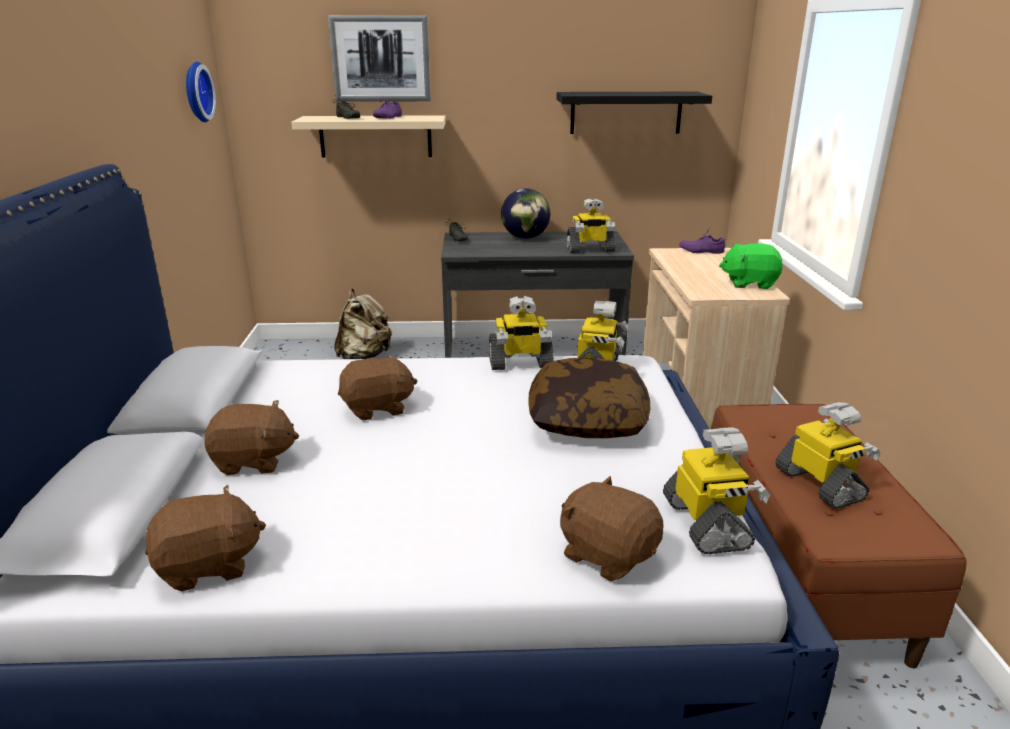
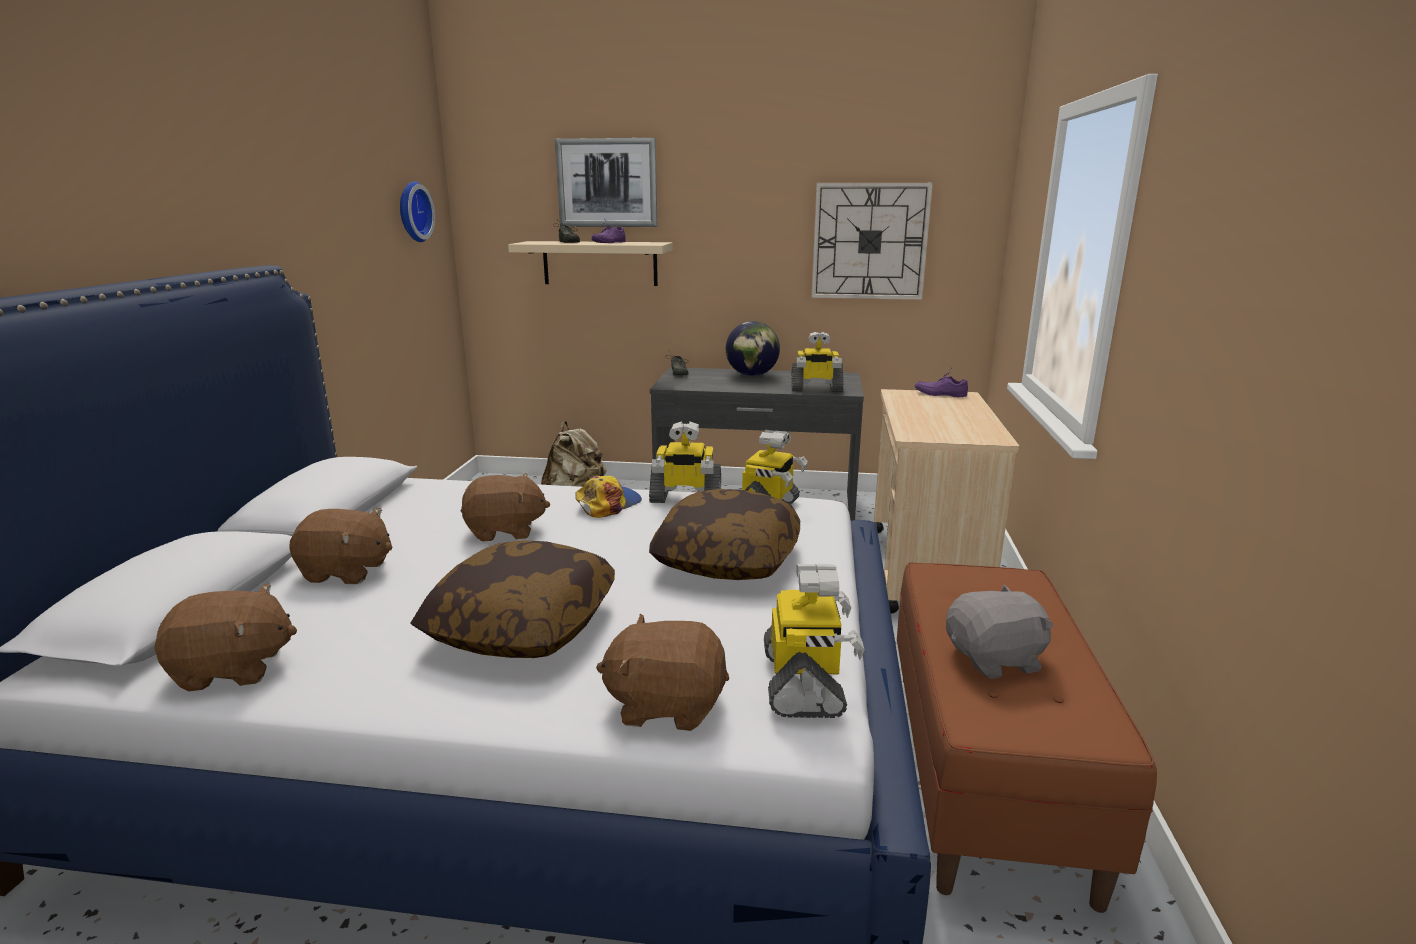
camera: 10 degrees right, 5 degrees down
(448, 498) = (522, 626): none -> pillow
(455, 374) = (608, 504): none -> cap
(607, 554) = (666, 704): brown plush toy -> brown plush toy turned 45 degrees counterclockwise
(626, 112) = (869, 241): black shelf -> wall clock
(749, 283) = (978, 428): green plush toy -> none
(820, 484) = (995, 660): toy robot -> grey plush toy

